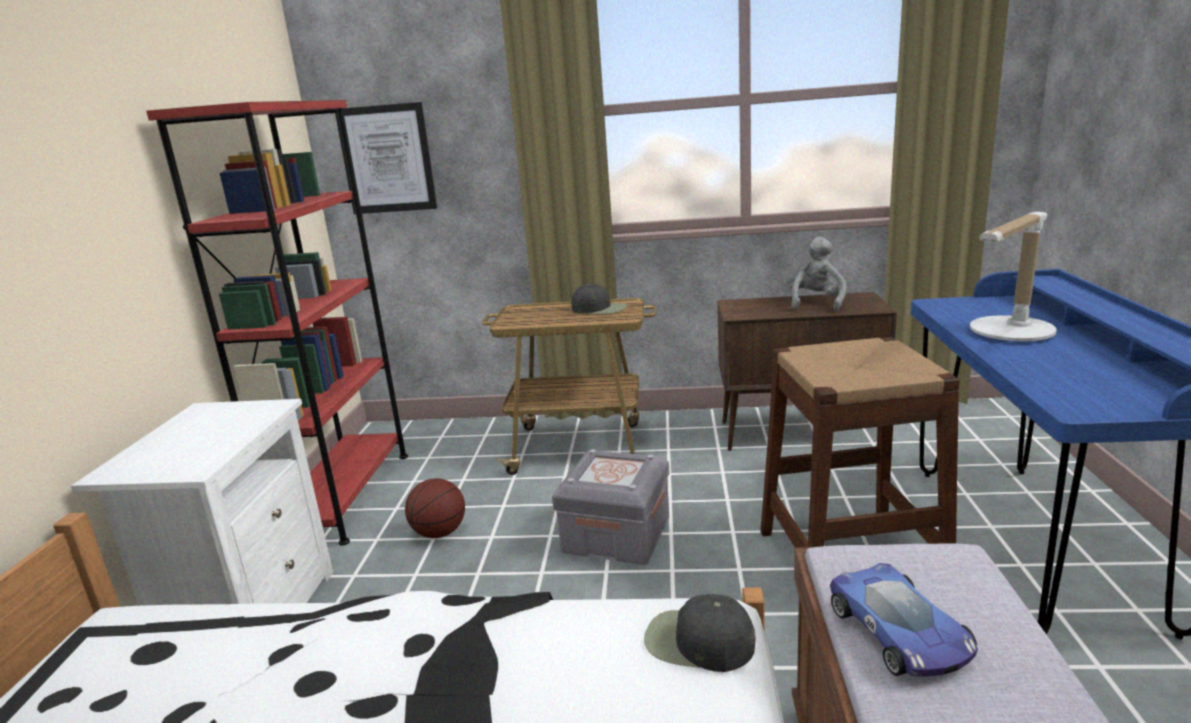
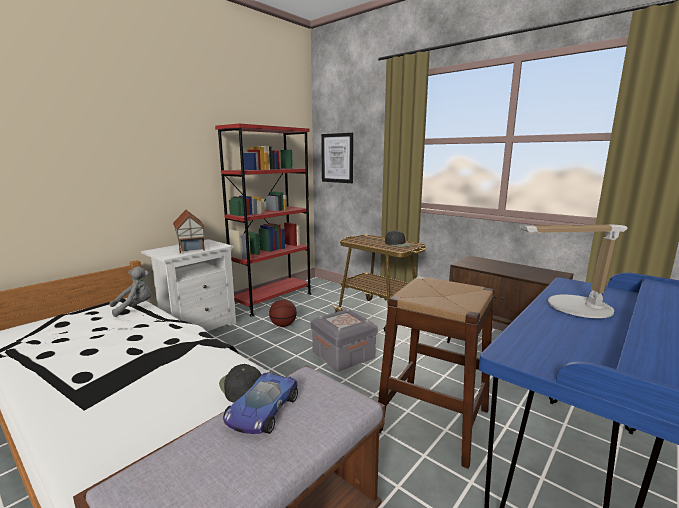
camera: 35 degrees right, 5 degrees down
(202, 435) = (190, 248): none -> toy house
(815, 303) = (520, 269): grey plush toy -> grey plush toy (134, 308)

